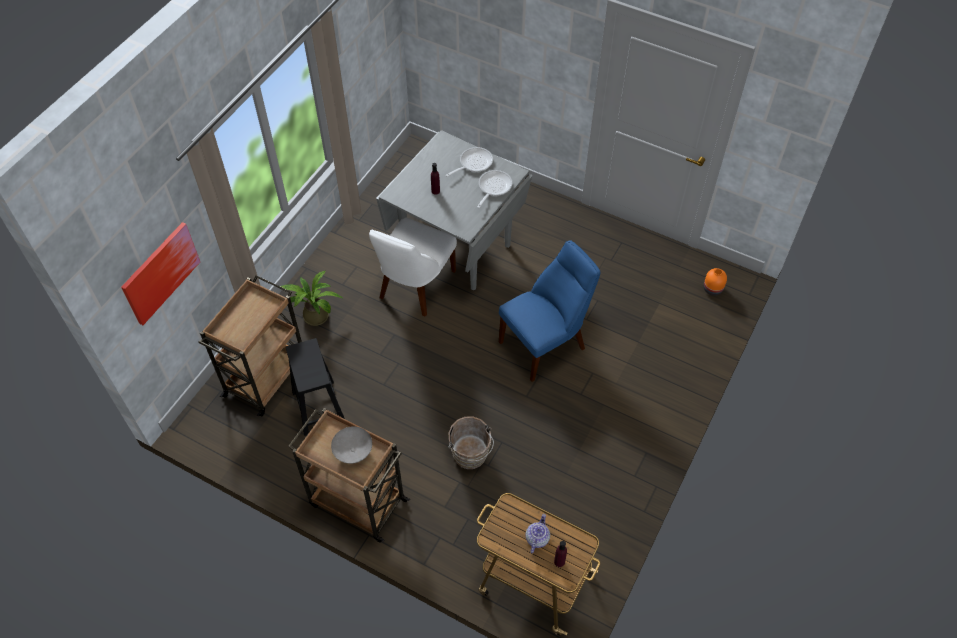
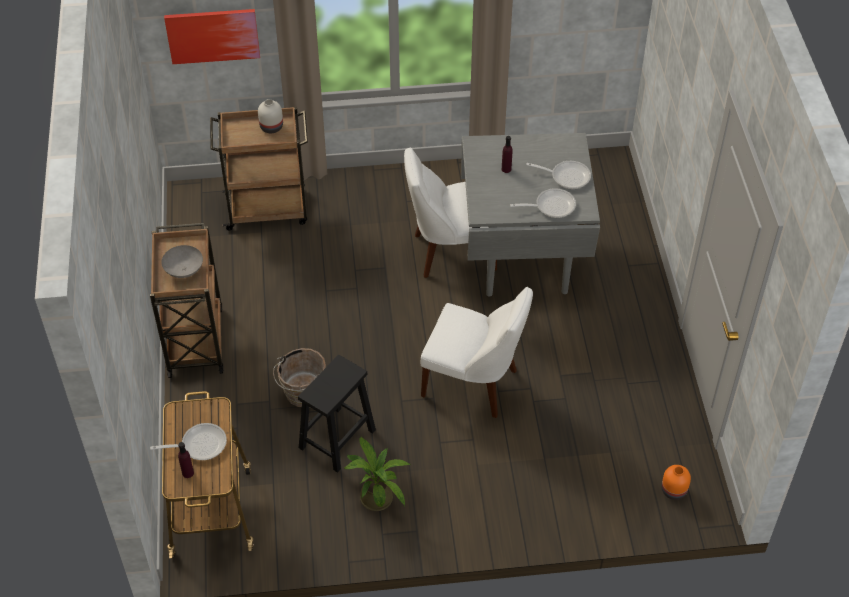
camera: 55 degrees right, 5 degrees down
(250, 306) = (272, 127): none -> white vase
(313, 315) = (356, 201): potted plant -> potted plant (376, 495)
(318, 406) = (267, 260): black stool -> black stool (338, 438)
(537, 538) = (199, 445): teapot -> frying pan
(545, 344) = (474, 384): blue chair -> white chair

